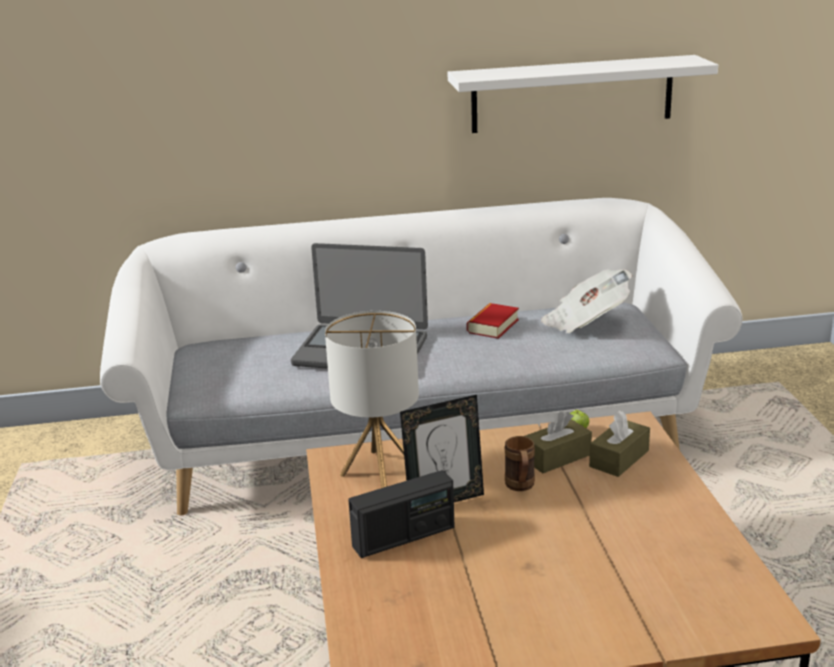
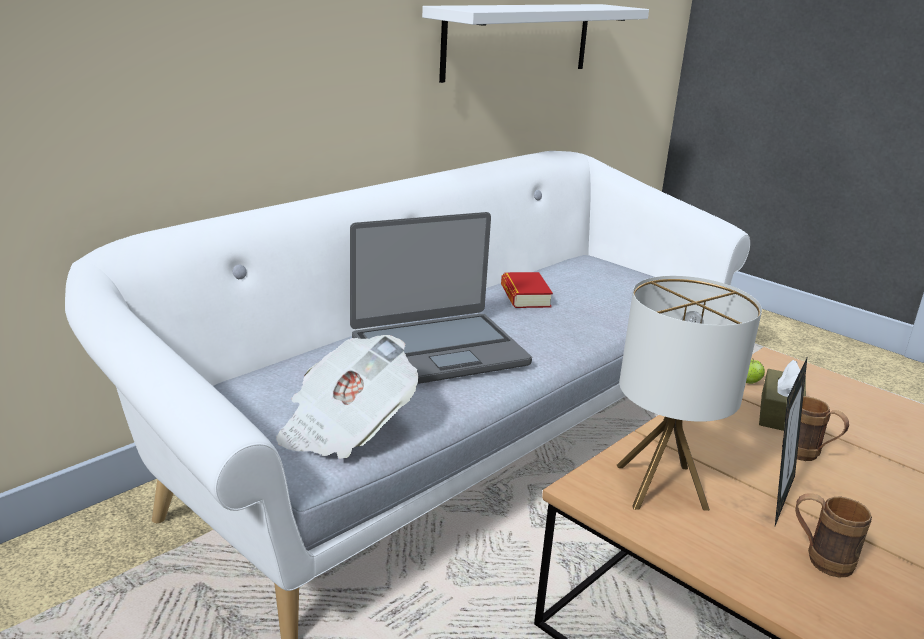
camera: 40 degrees left, 0 degrees up
(404, 537) = (819, 559): radio -> brown mug
(585, 322) = (594, 277): newspaper -> newspaper (345, 427)
(619, 458) = (823, 398): brown tissue box -> none

